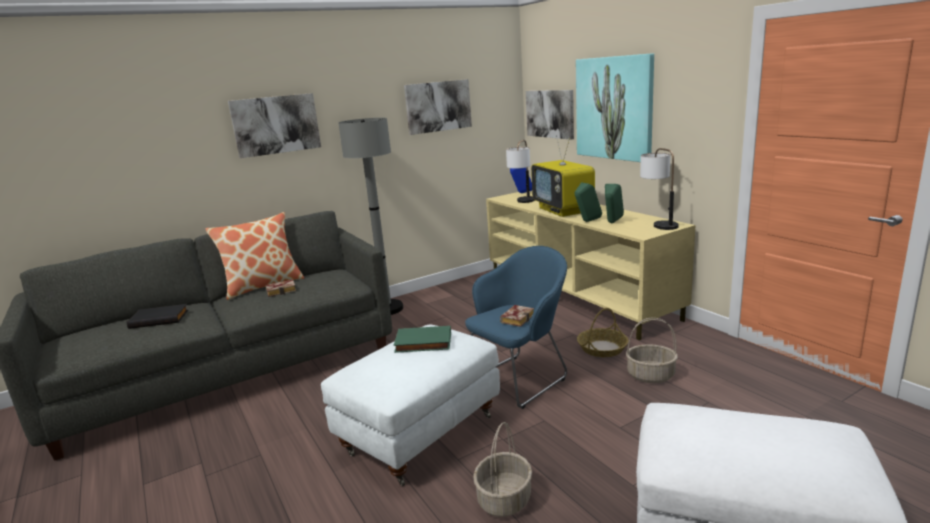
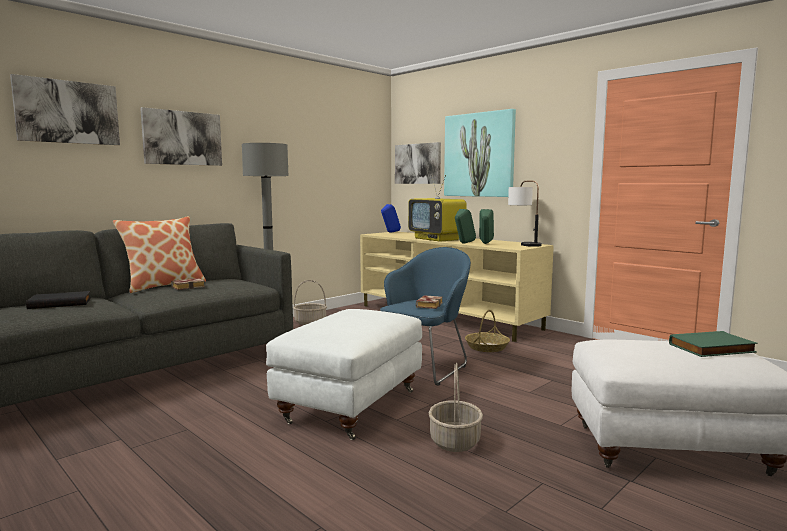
camera: 15 degrees left, 10 degrees down
(423, 343) = (357, 315): green book -> green book (712, 349)
(438, 106) = (324, 147): picture -> picture (67, 112)
(522, 202) = (396, 236): table lamp -> none
(651, 375) = (537, 361): basket -> basket (310, 322)

